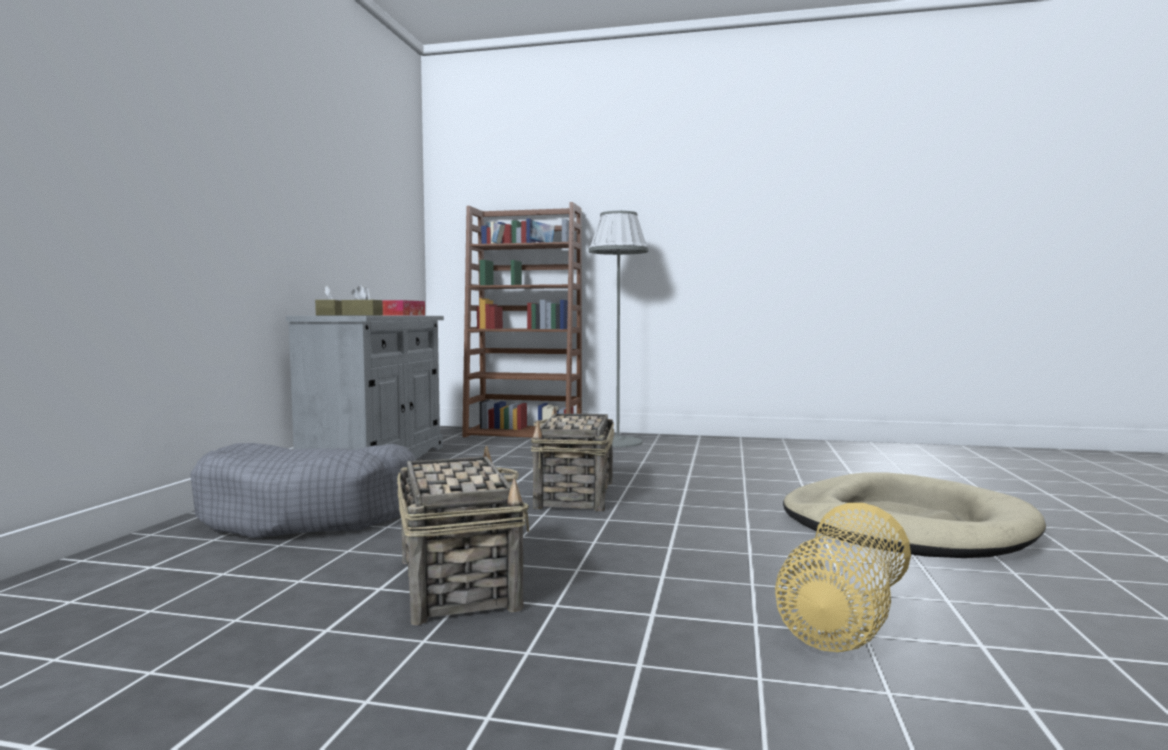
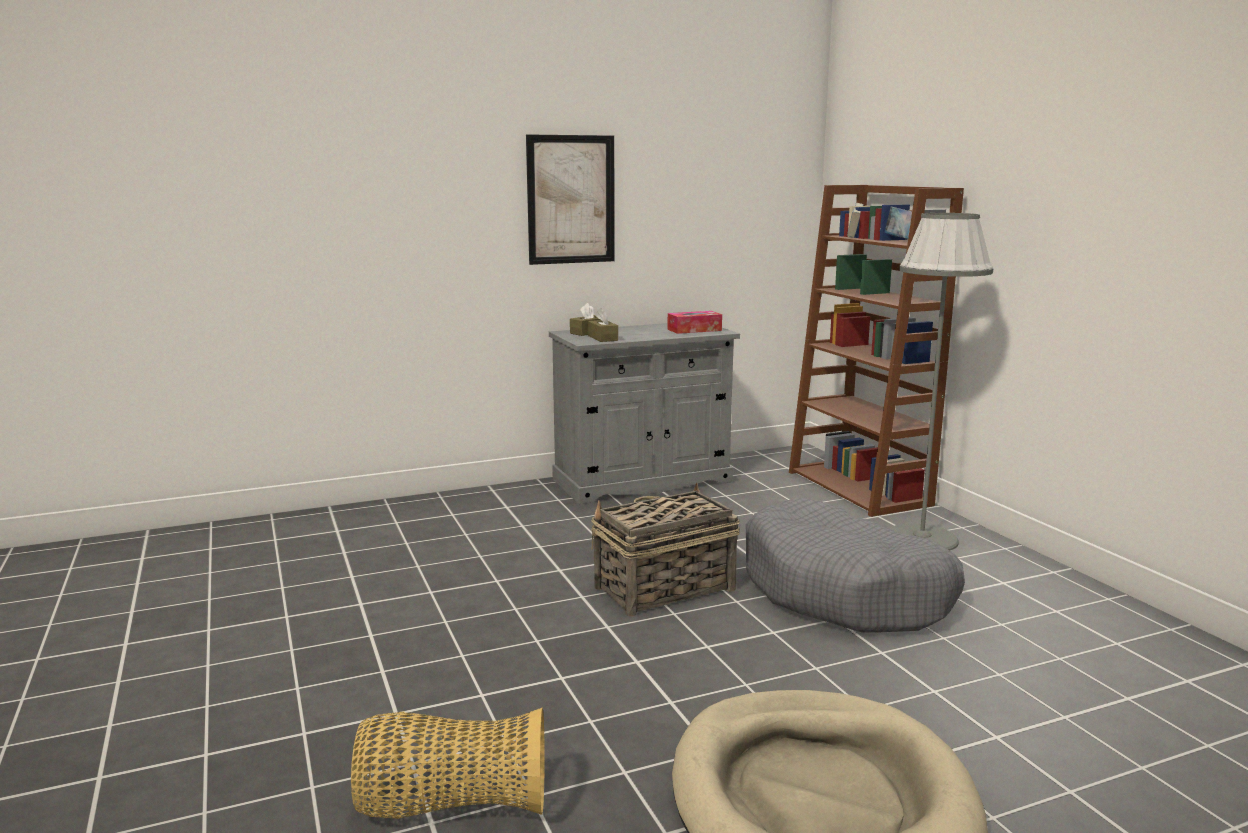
camera: 55 degrees right, 10 degrees up
(293, 184) = (571, 200): none -> picture
(312, 514) = (476, 523): grey dog bed -> grey dog bed (845, 592)
(457, 582) = (393, 623): basket -> none

